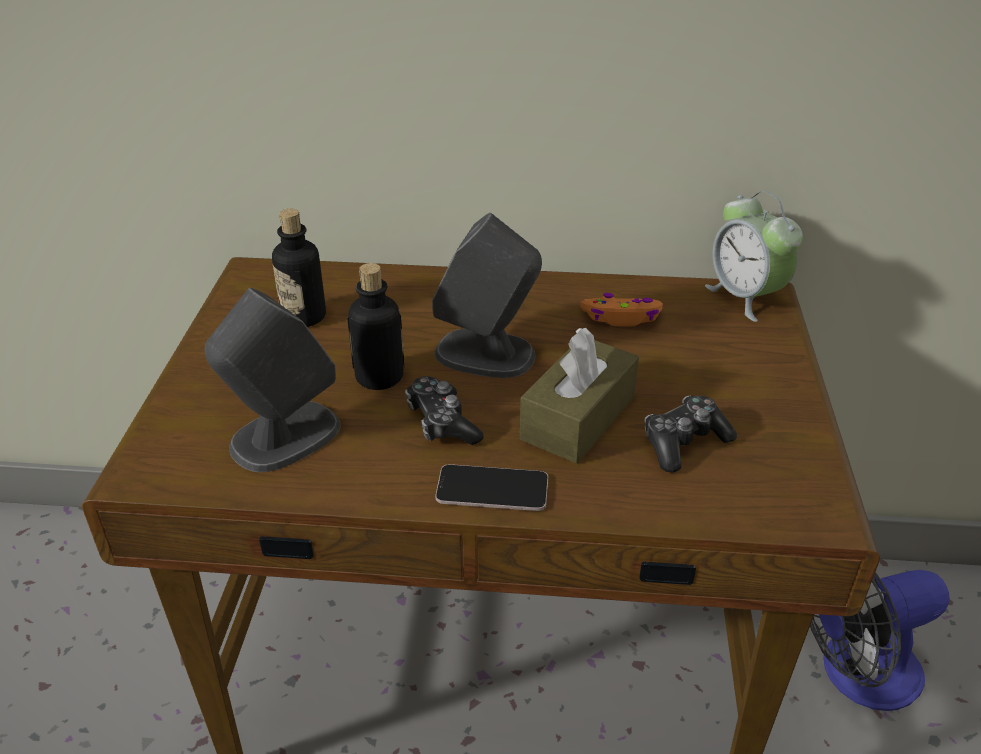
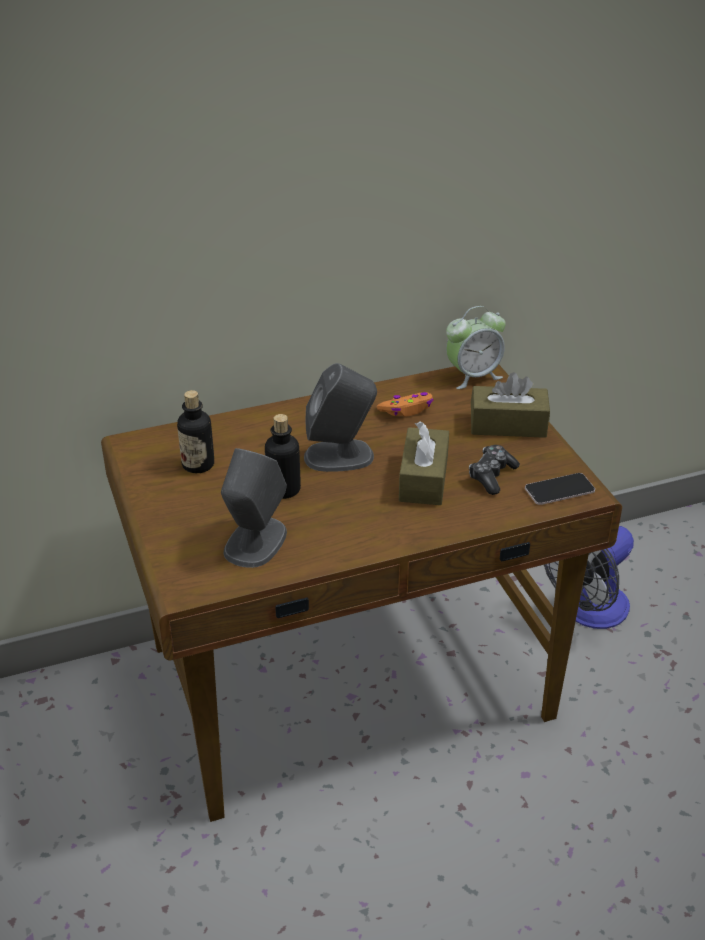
camera: 25 degrees left, 0 degrees up
(442, 422) = (345, 505): game controller -> none
(492, 489) = (403, 533): phone -> phone (559, 490)
(745, 297) = (473, 376): alarm clock -> alarm clock turned 60 degrees counterclockwise
(756, 375) = (508, 425): none -> brown tissue box

